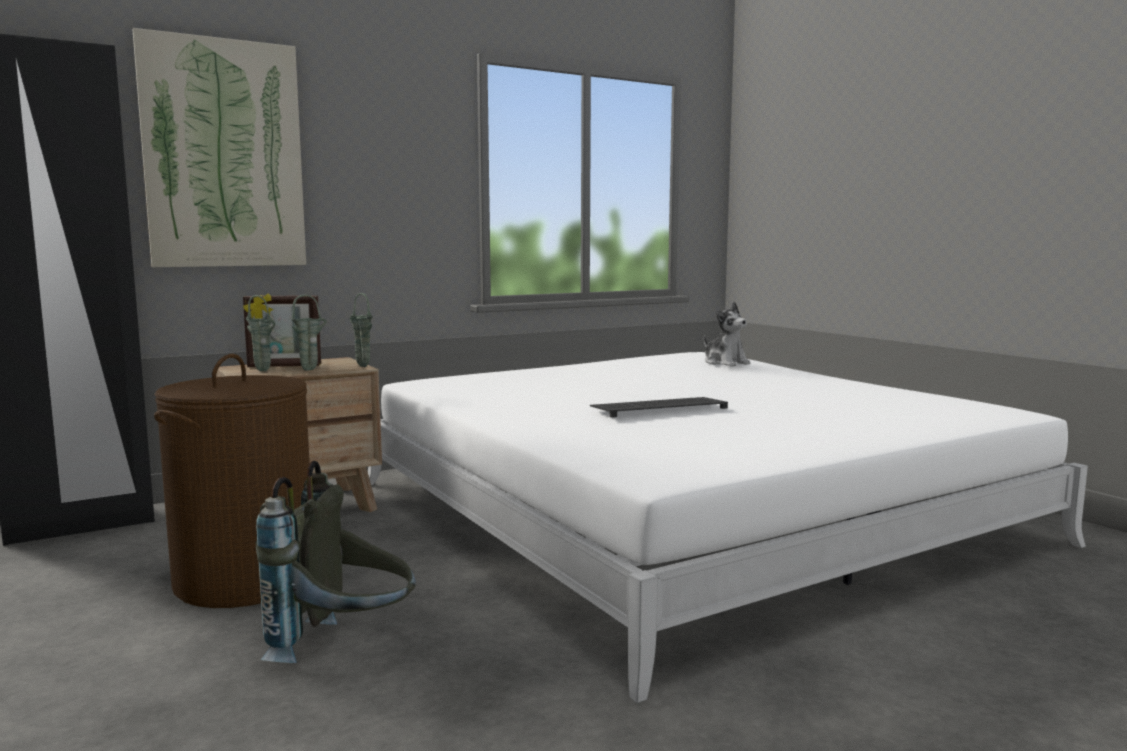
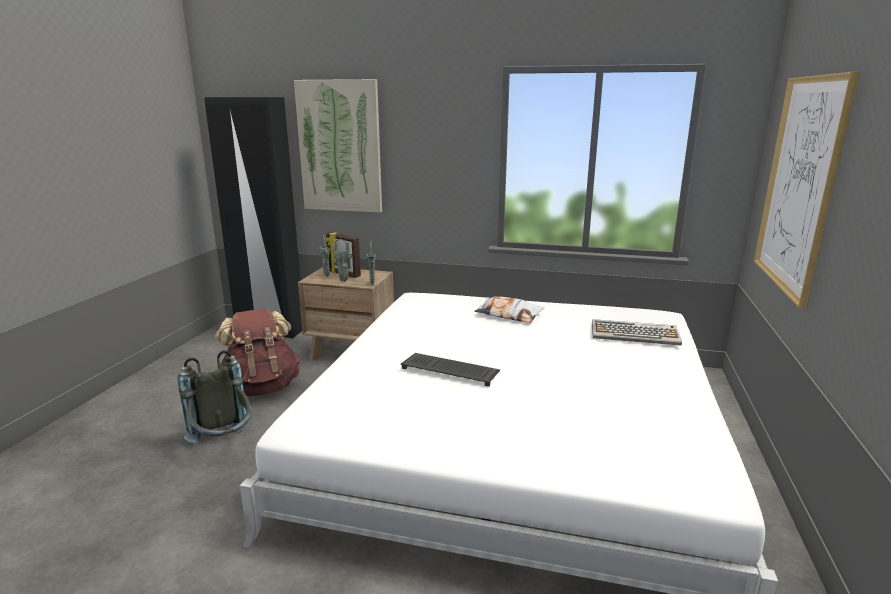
camera: 45 degrees right, 10 degrees up
(245, 579) = (262, 387): brown laundry basket -> brown backpack
(574, 374) = (509, 314): none -> pillow
(725, 363) = (635, 334): plush toy -> keyboard
(834, 183) = (799, 185): none -> picture

